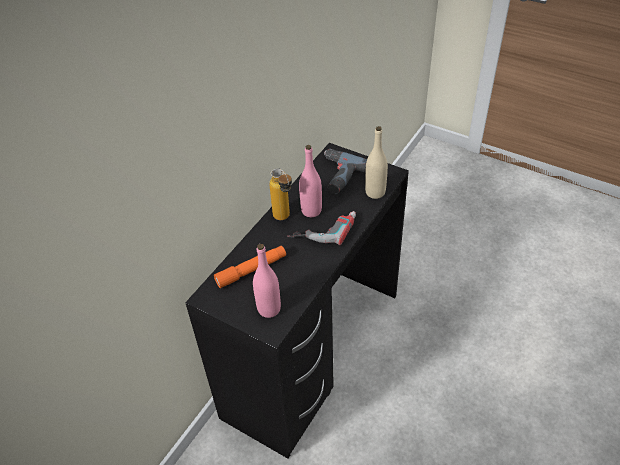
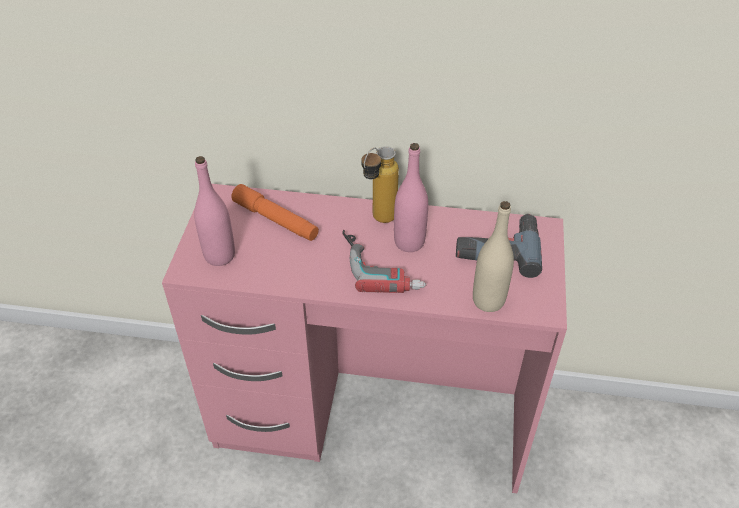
camera: 65 degrees right, 0 degrees up
(313, 352) = (370, 420): black desk -> pink desk

